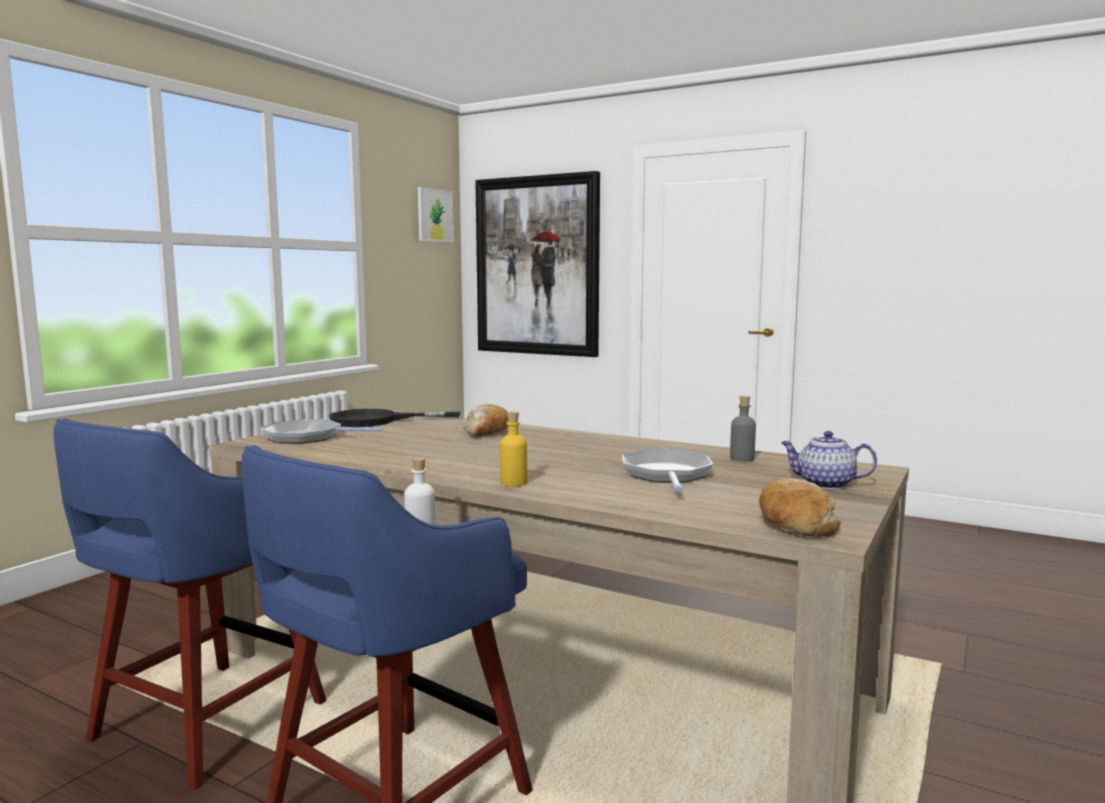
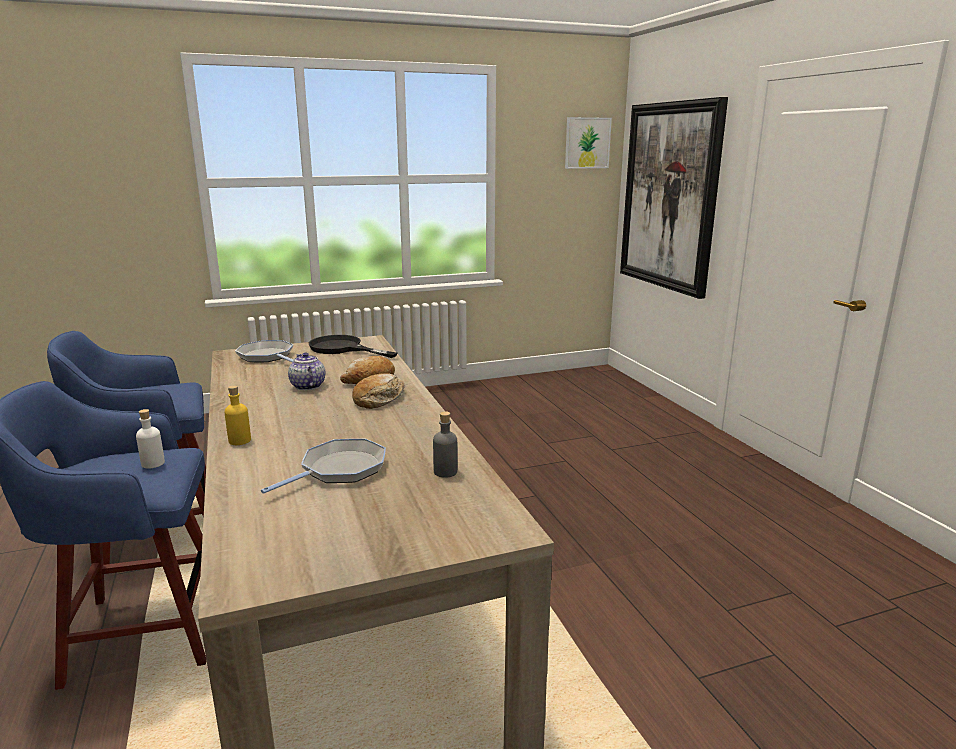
camera: 40 degrees right, 10 degrees up
(794, 523) = (261, 560): bread -> bread (379, 399)
(824, 484) = (411, 530): teapot -> teapot (307, 386)

